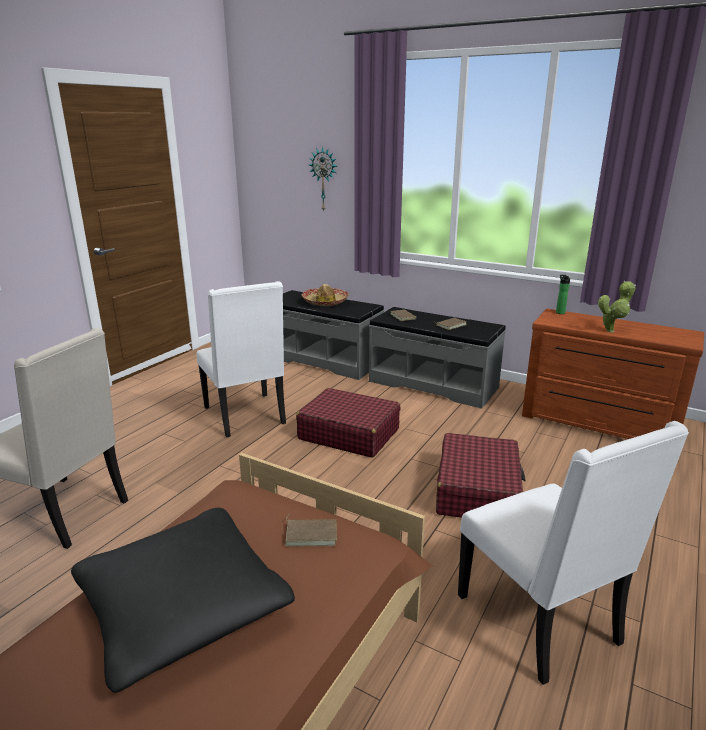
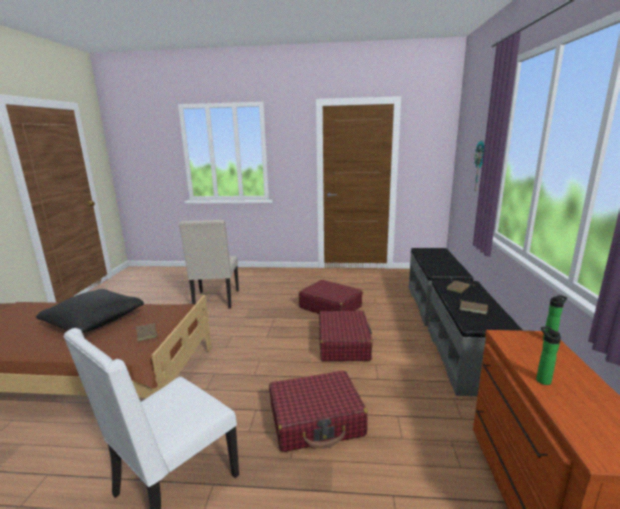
camera: 65 degrees right, 5 degrees down
(246, 416) = (330, 307): white chair -> red suitcase
(325, 302) = (440, 260): hat -> none
(611, 330) = (541, 379): potted plant -> bottle

